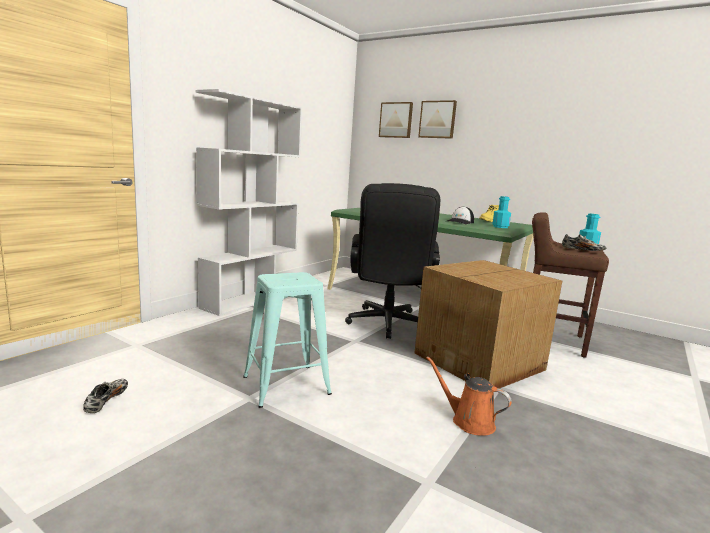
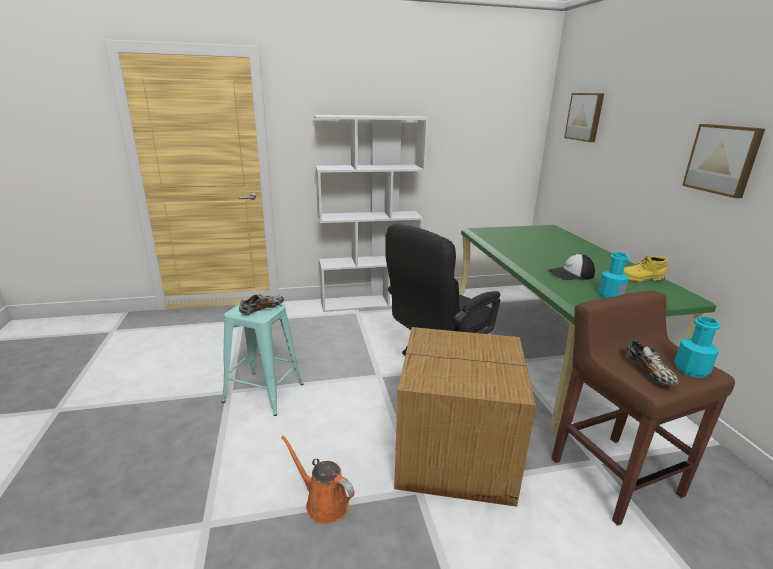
camera: 45 degrees right, 10 degrees up
(107, 401) = (171, 357): shoe -> shoe (262, 309)
(437, 119) = (626, 119): picture -> picture (723, 159)
(469, 421) = (323, 502): orange watering can -> orange watering can turned 45 degrees counterclockwise

